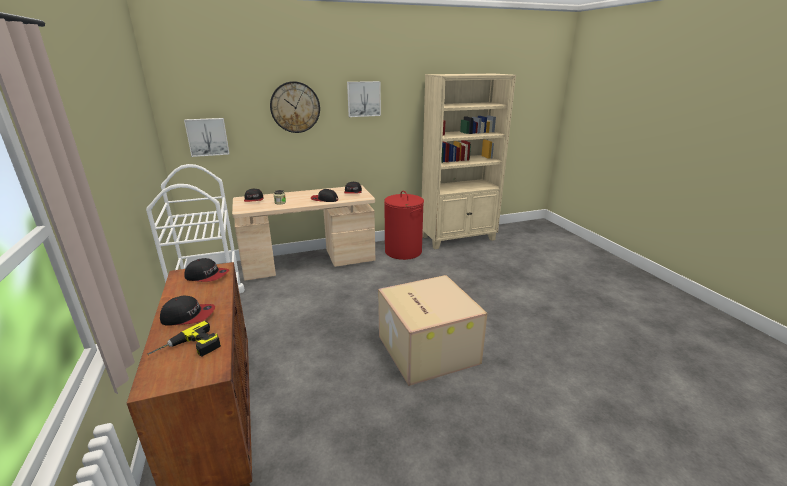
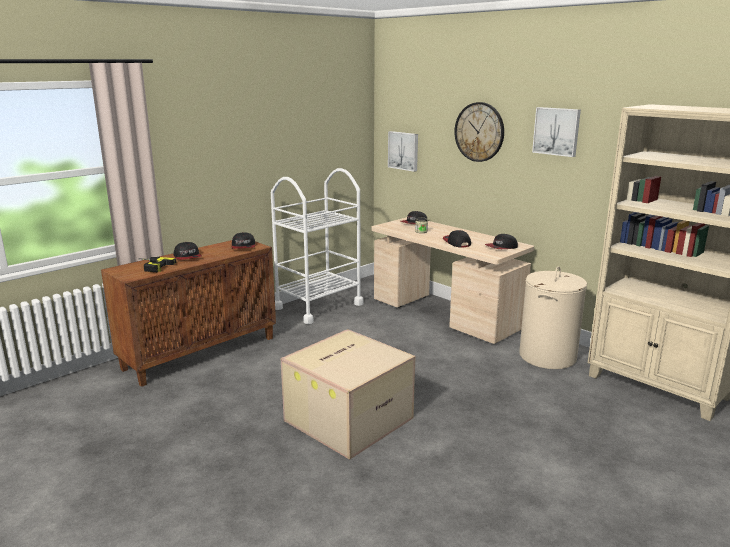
camera: 65 degrees right, 5 degrees down
(403, 251) = (547, 356): red laundry basket -> beige laundry basket

